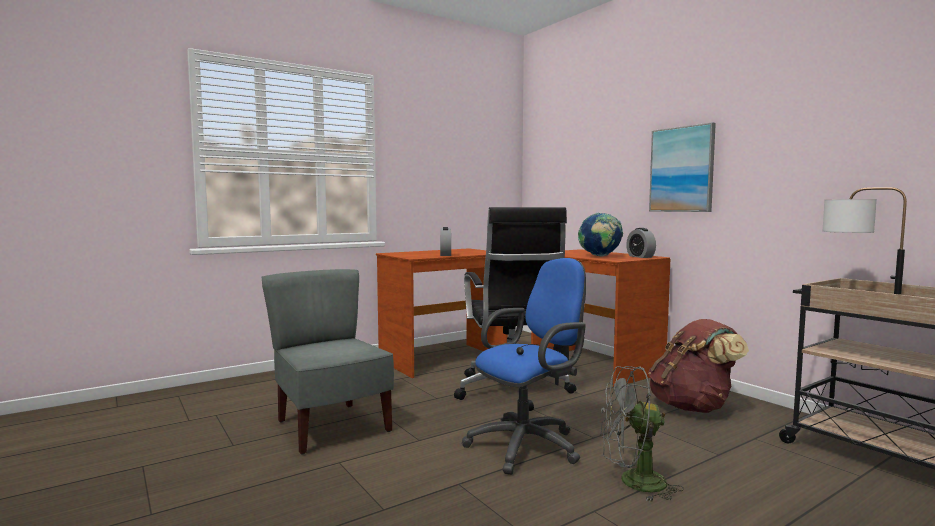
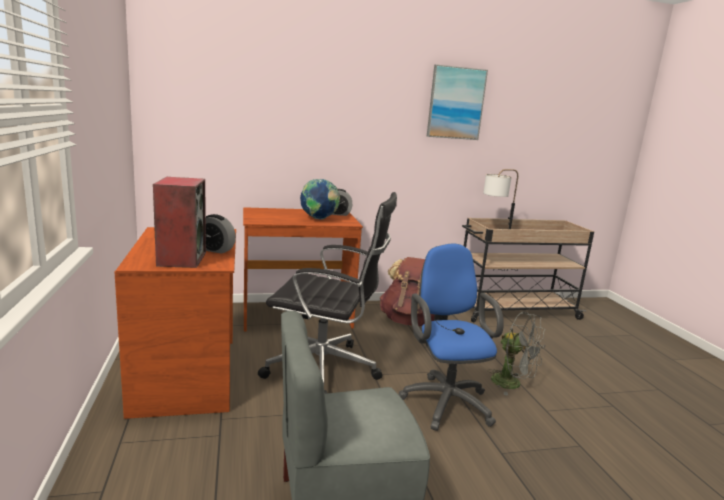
camera: 70 degrees left, 10 degrees up
(414, 254) = (181, 259): none -> speaker
(633, 483) = (512, 384): grey fan -> grey fan turned 75 degrees counterclockwise
(682, 169) = (357, 137): picture -> picture (456, 103)

